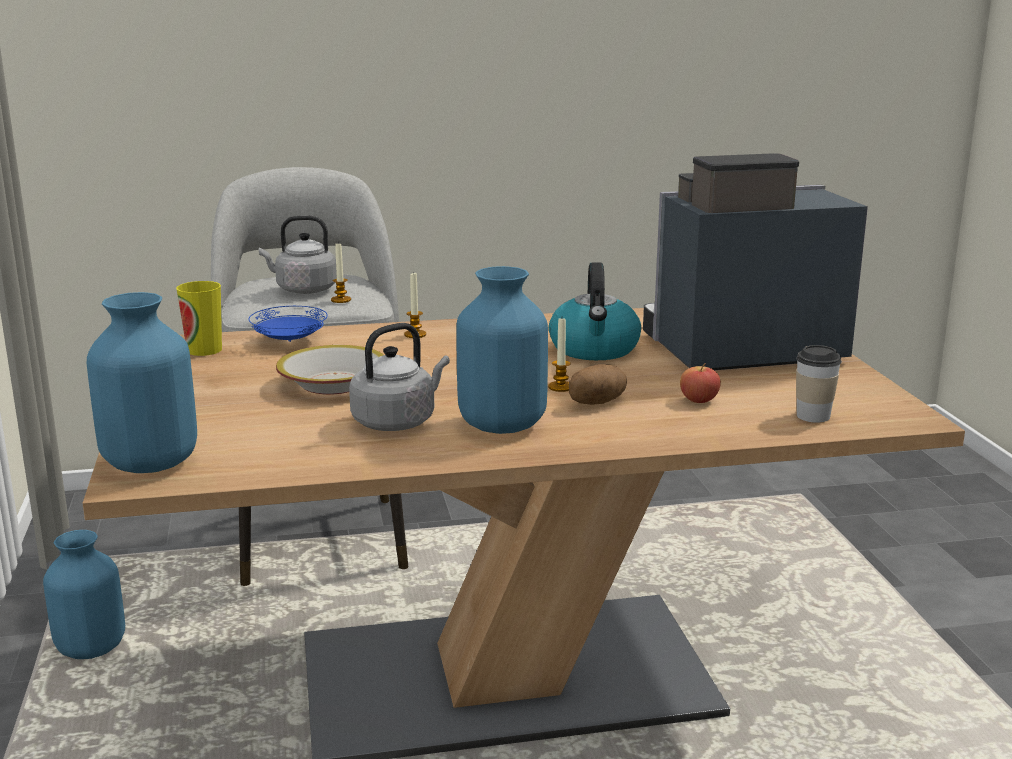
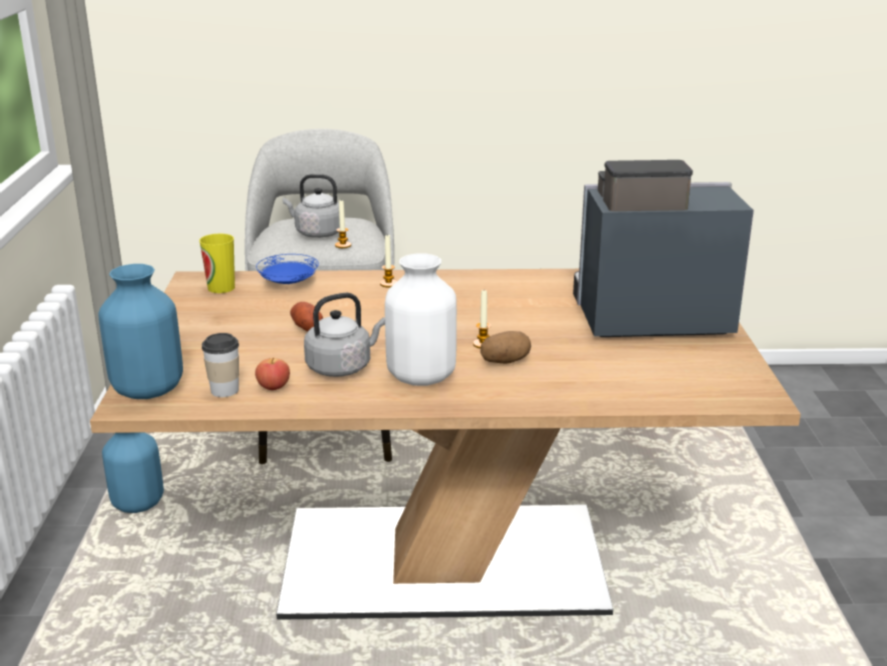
camera: 10 degrees right, 5 degrees up
(333, 383) = (307, 327): bowl -> potato
(500, 425) = (420, 376): blue vase -> white vase
(595, 349) = (527, 309): kettle -> none
(699, 400) = (589, 365): apple -> apple (273, 386)
(813, 416) = (677, 389): cup -> cup (224, 390)

